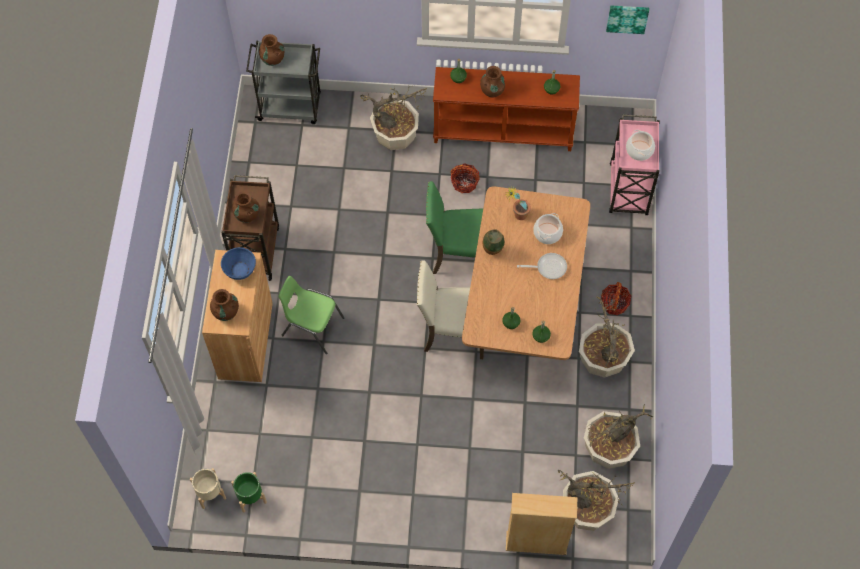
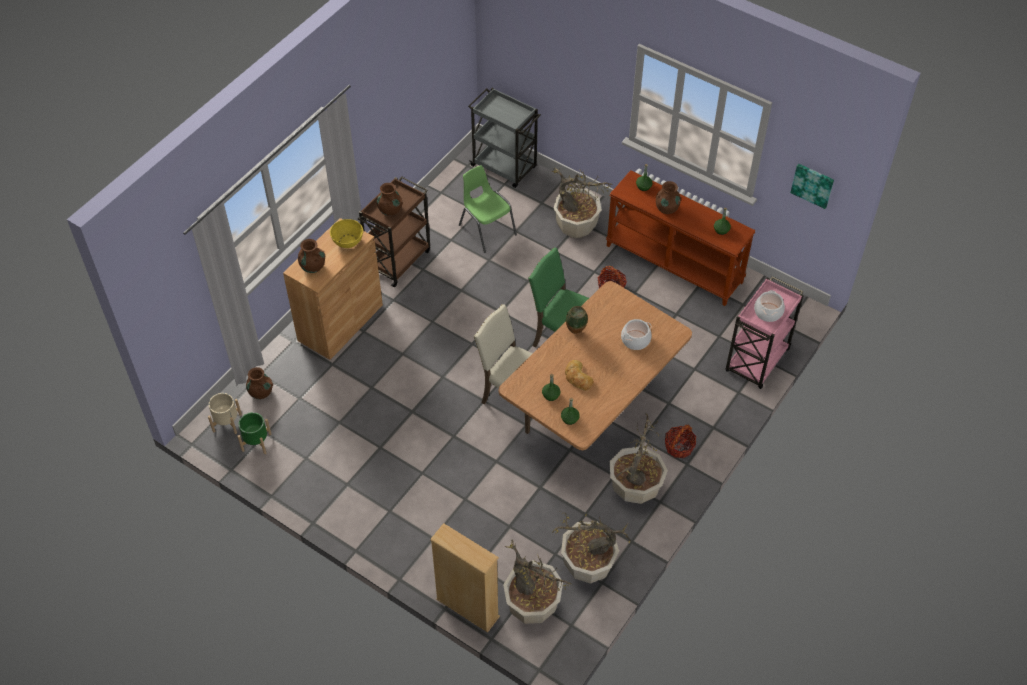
camera: 30 degrees right, 10 degrees down
(240, 270) = (347, 241): blue bowl -> yellow bowl
(272, 59) = (496, 107): brown vase -> brown vase (261, 392)
(312, 326) = (401, 338): green chair -> green chair (486, 229)
(517, 216) = (618, 314): potted plant -> none
(522, 294) = (577, 377): none -> bread
(548, 267) = (616, 367): frying pan -> none

